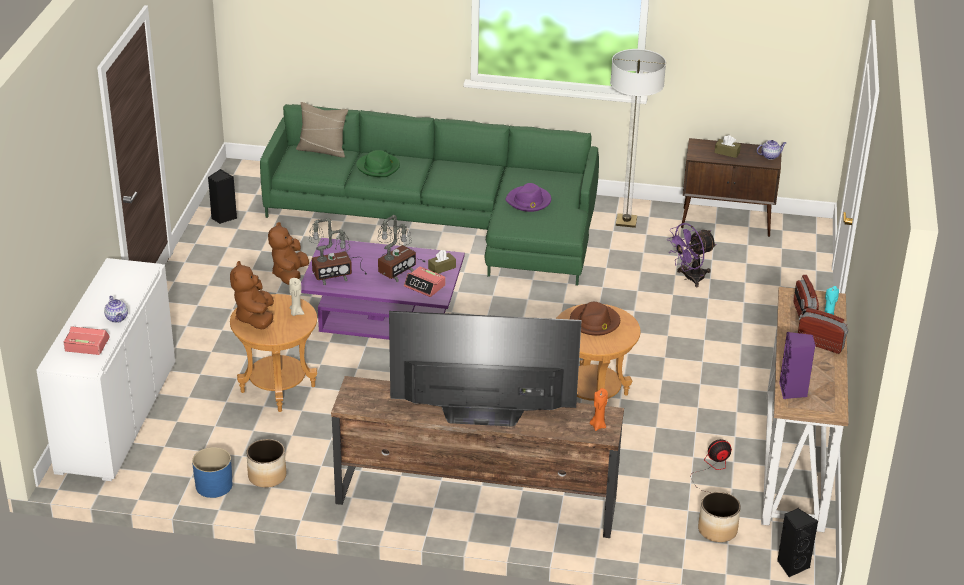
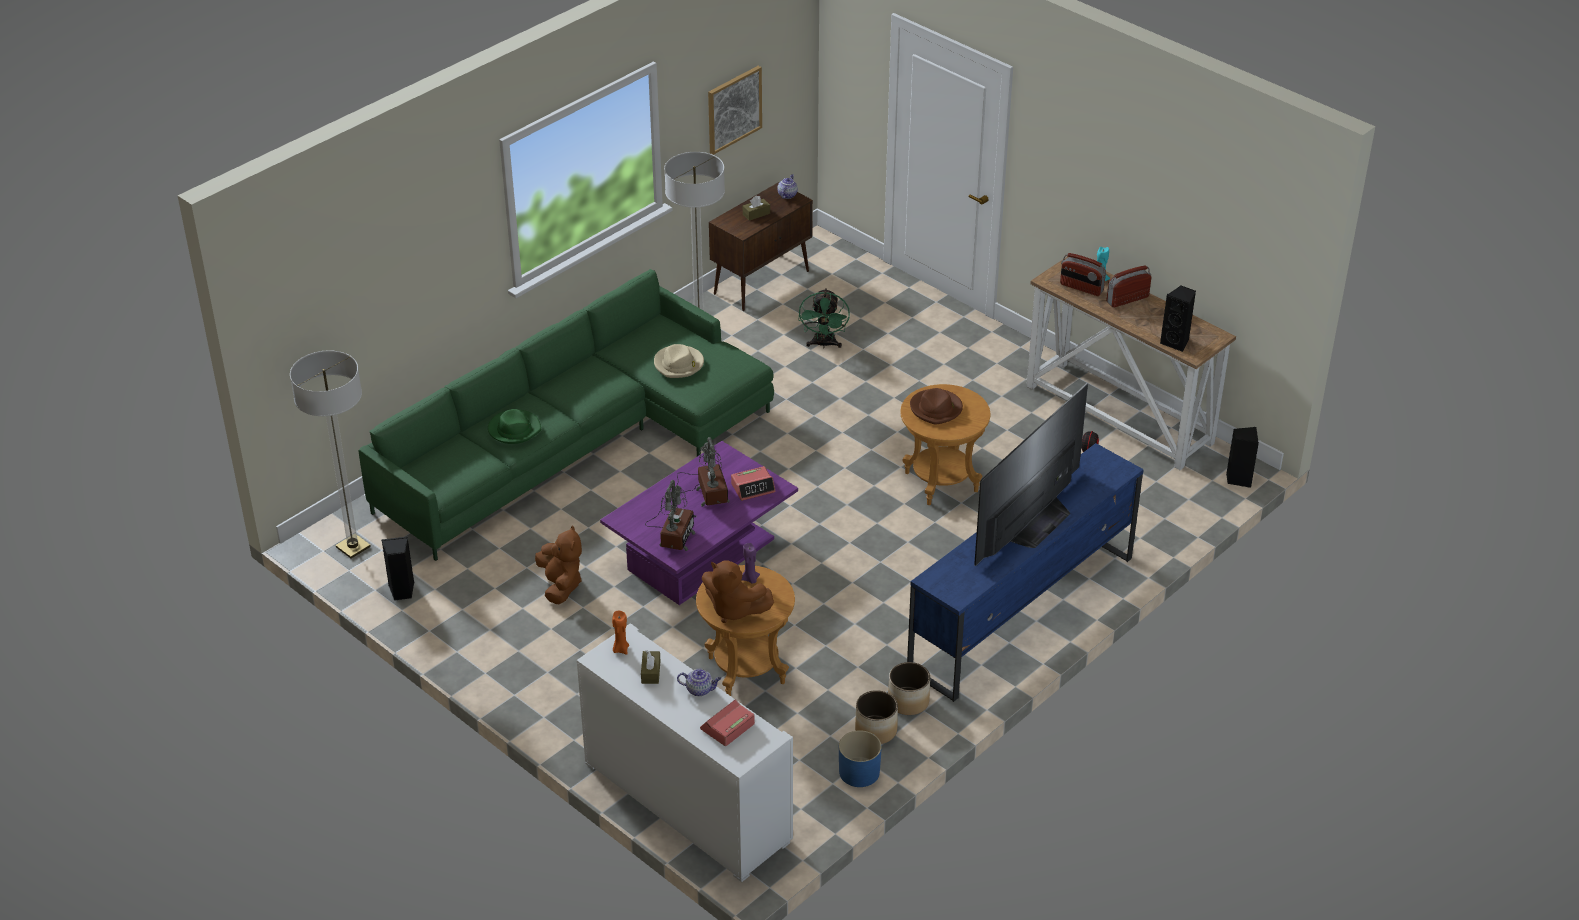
camera: 55 degrees left, 5 degrees up
(247, 183) = (353, 547): none -> floor lamp
(289, 275) = (561, 585): brown plush toy -> brown plush toy turned 150 degrees counterclockwise
(296, 312) = (750, 579): beige candle -> purple candle
(322, 150) = (436, 453): beige pillow -> none
(442, 268) = (734, 465): brown tissue box -> brown tissue box (651, 672)
(475, 500) = (1020, 613): brown tv stand -> blue tv stand
(528, 201) = (679, 364): purple hat -> beige hat
(598, 426) = (1108, 467): orange candle -> orange candle (620, 649)
(689, 278) = (824, 344): purple fan -> green fan
(718, 530) = (1168, 496): planter -> planter (908, 701)
(740, 50) = (733, 109): none -> picture
(793, 391) = (1176, 342): purple speaker -> black speaker

